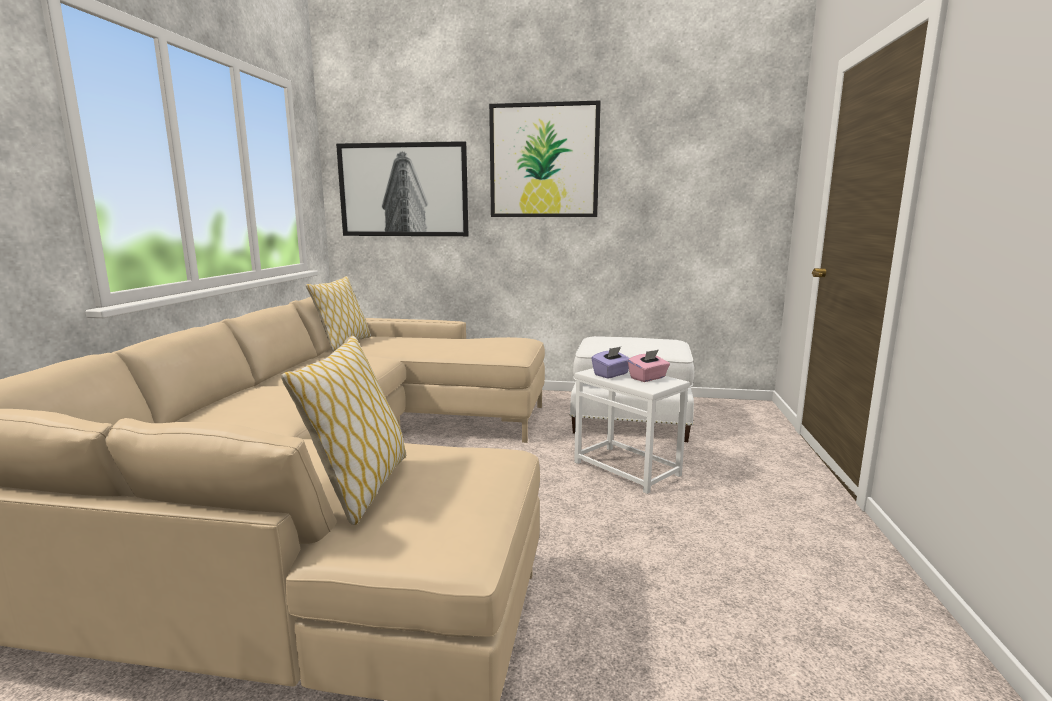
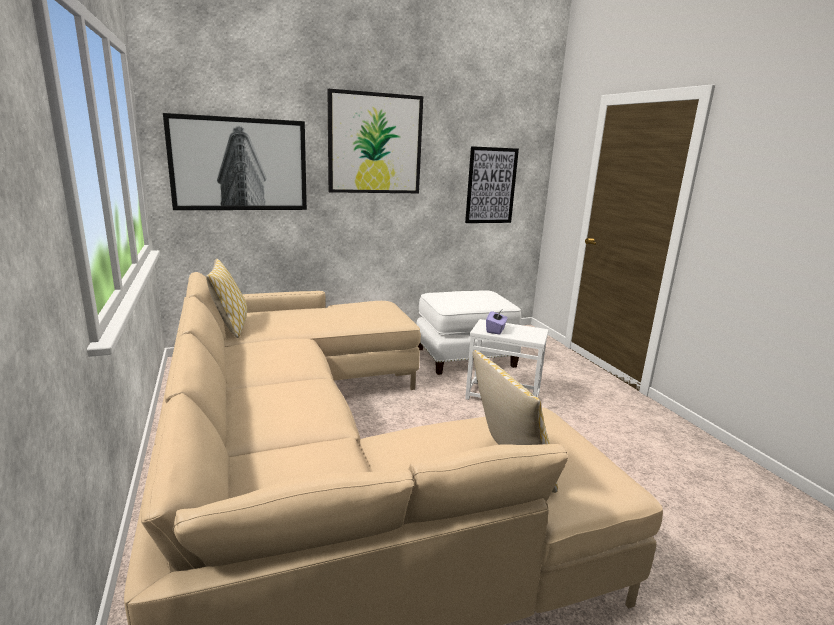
camera: 30 degrees left, 5 degrees up
(648, 378) = (522, 330): pink tissue box -> none
(700, 206) = (491, 185): none -> picture

